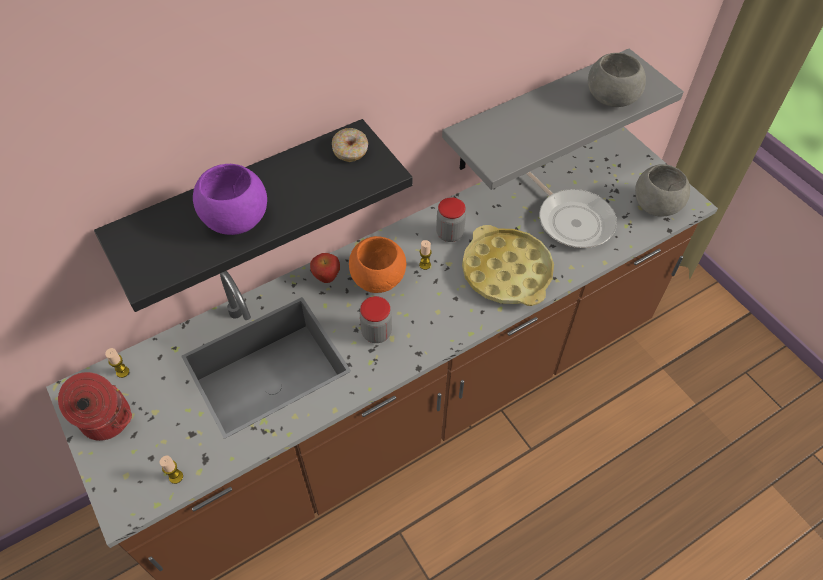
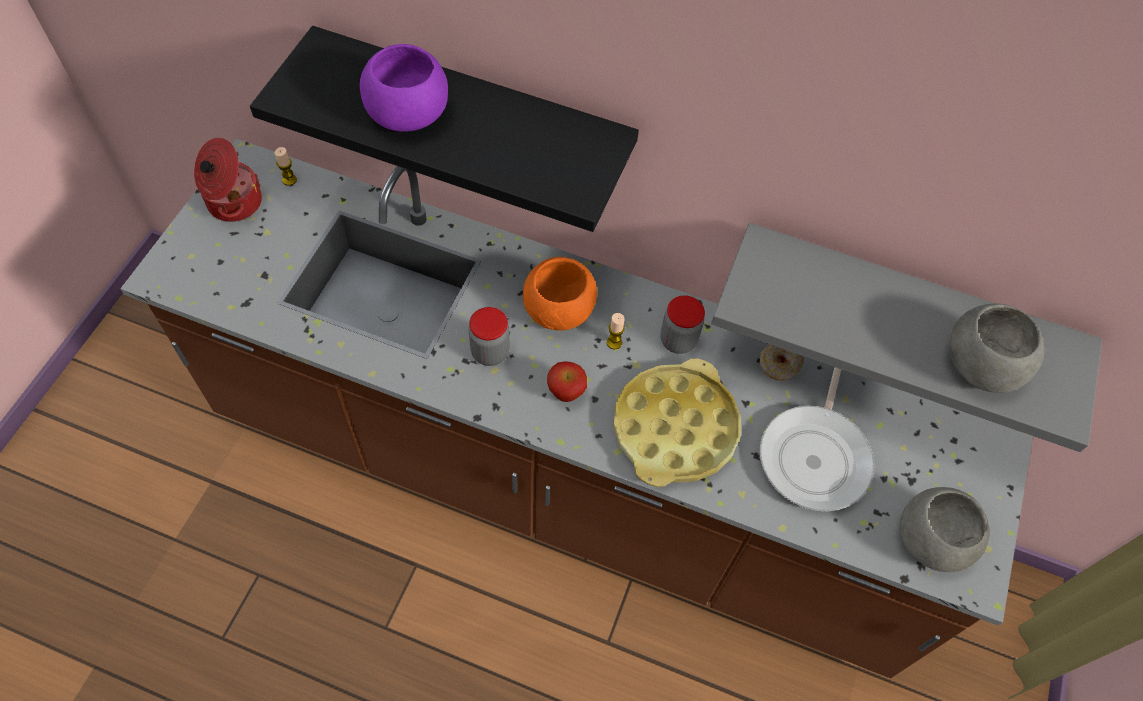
camera: 50 degrees right, 5 degrees up
(176, 477) = (214, 293): candle -> none
(327, 278) = (520, 266): apple -> apple (566, 394)
(350, 150) = (581, 147): donut -> donut (779, 365)

